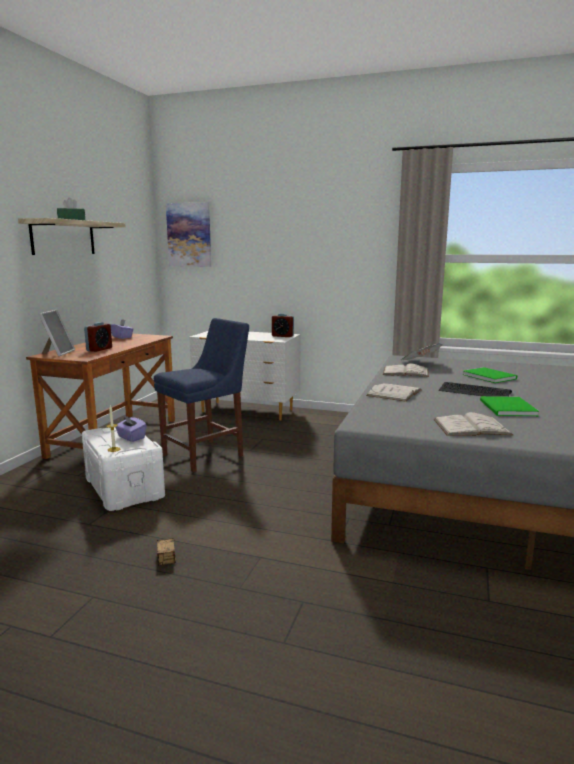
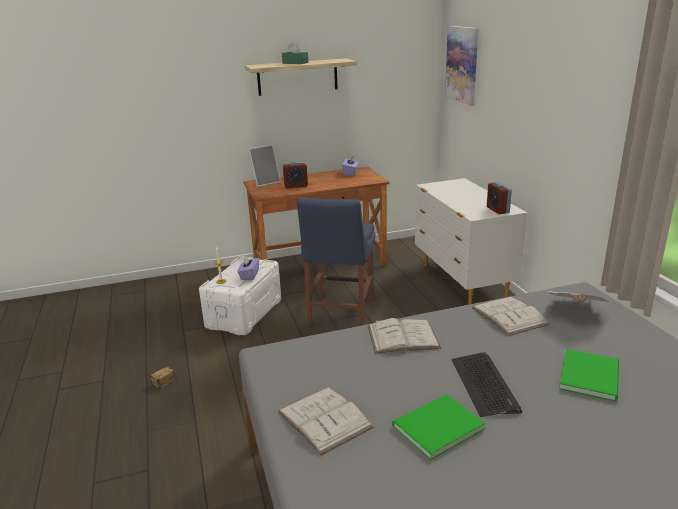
camera: 55 degrees right, 10 degrees up
(206, 454) = (339, 312): blue chair -> blue chair turned 90 degrees clockwise

